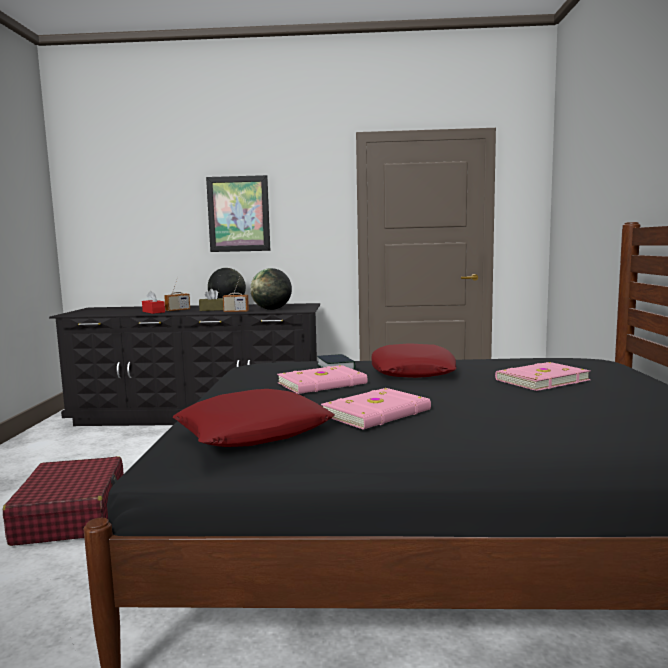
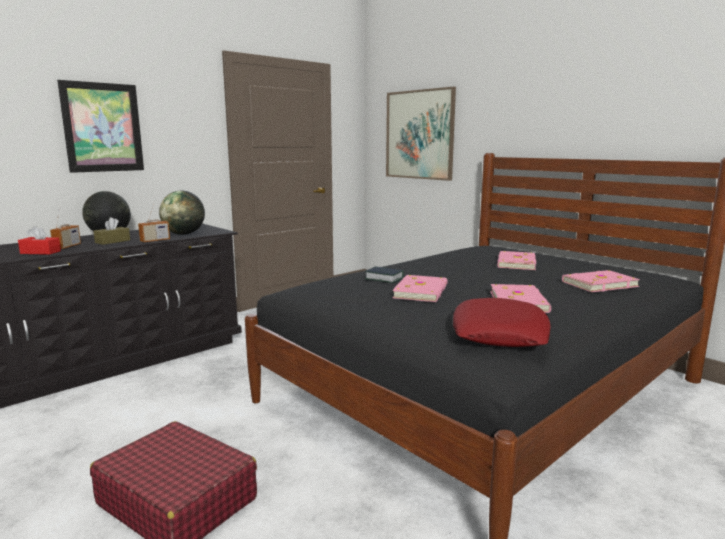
camera: 45 degrees left, 5 degrees up
(413, 371) = (438, 271): red pillow -> none
(566, 422) = (598, 284): none -> pink book
(586, 204) = (419, 135): none -> picture

